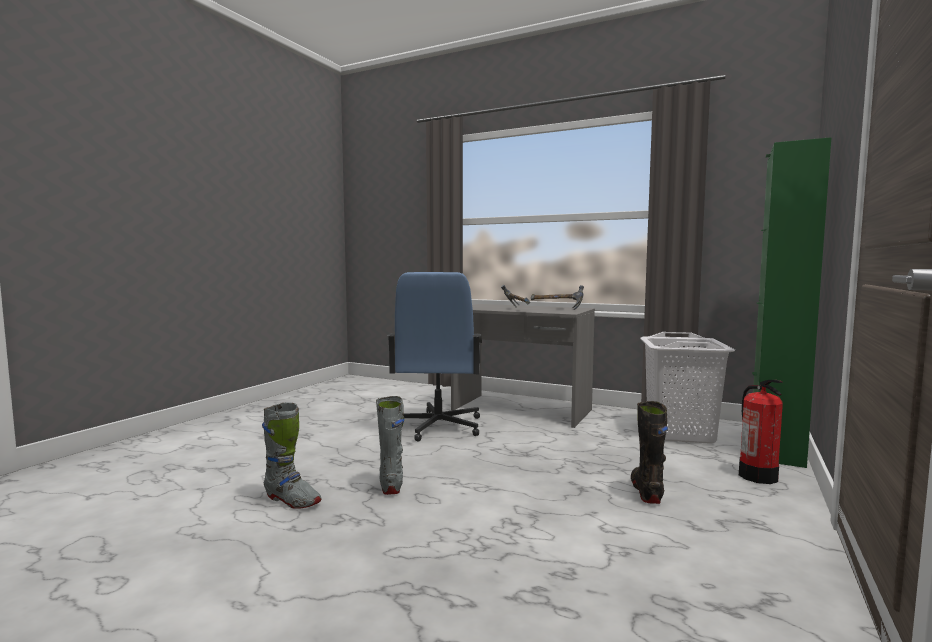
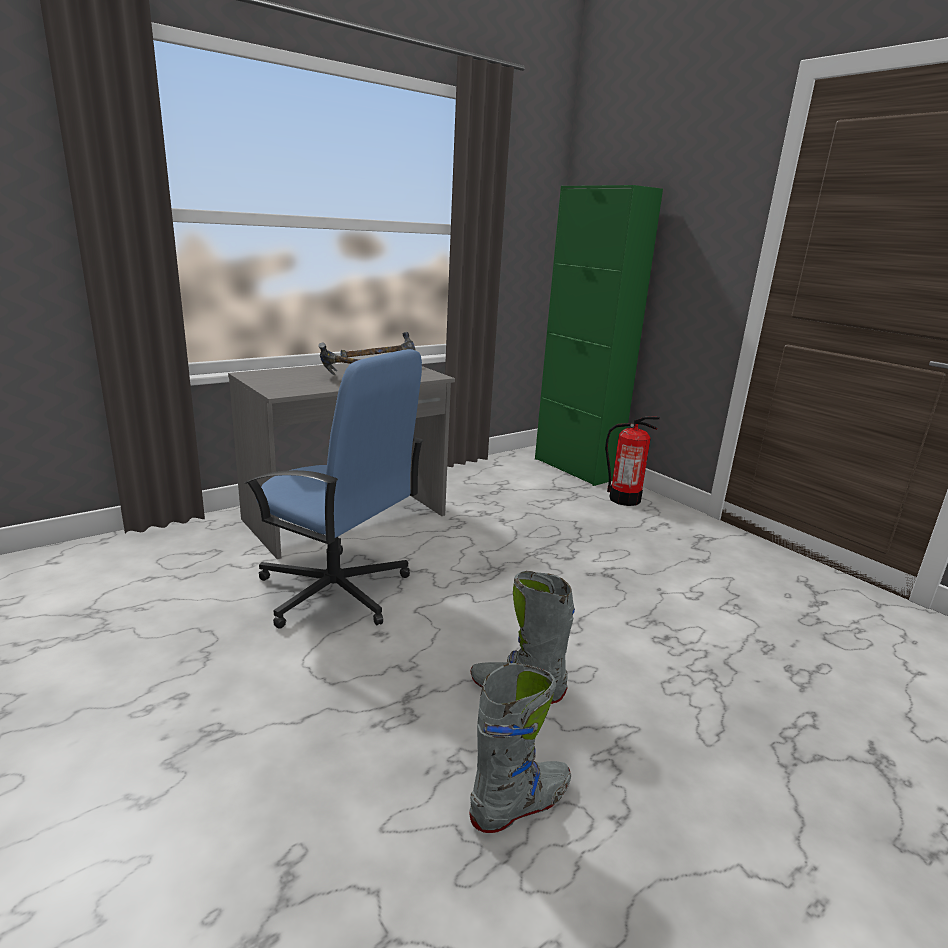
camera: 65 degrees left, 15 degrees up
(646, 491) = (629, 550): black boot -> none
(680, 433) = (512, 481): white laundry basket -> none

